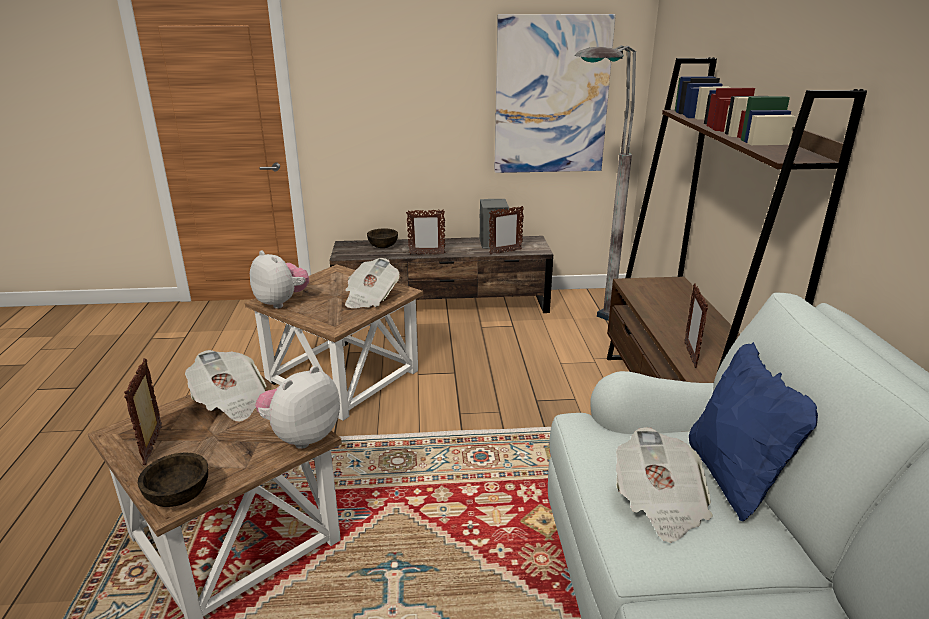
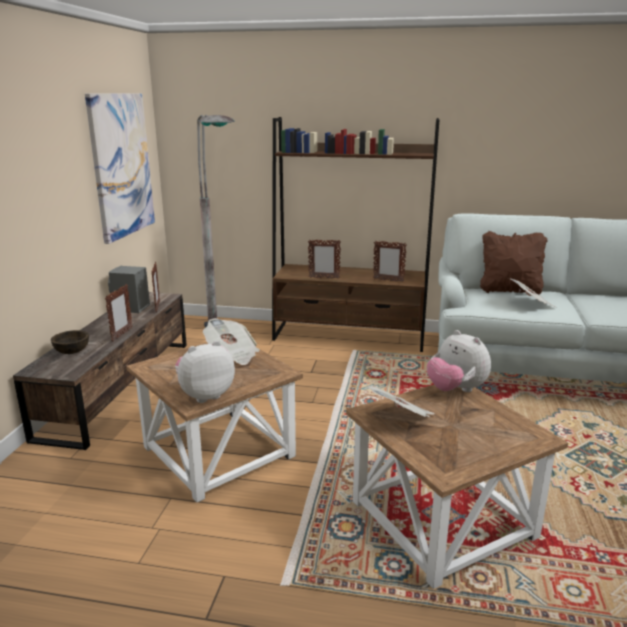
camera: 75 degrees left, 5 degrees down
(154, 445) = (465, 451): picture frame -> picture frame (324, 278)
(179, 495) = (529, 435): brown bowl -> none
(733, 479) = (509, 290): blue pillow -> brown pillow

